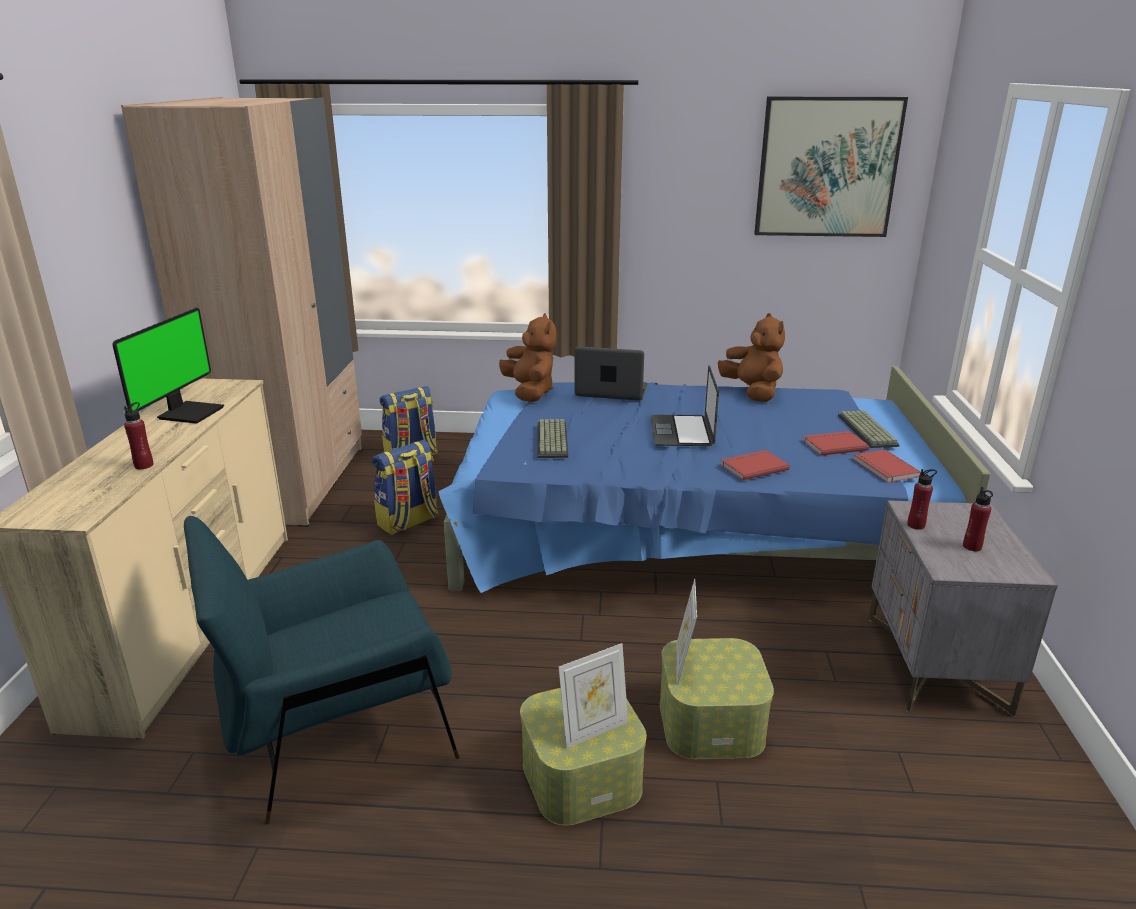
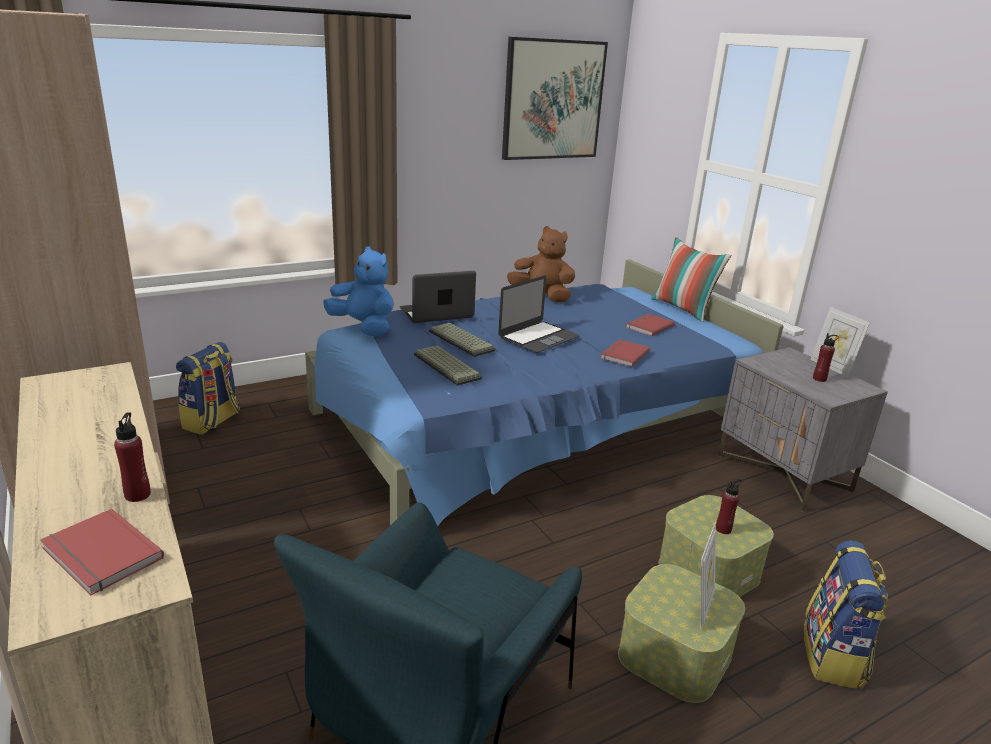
camera: 35 degrees left, 0 degrees up
(189, 412) = (93, 418): monitor -> none
(408, 522) = (282, 487): backpack -> backpack (833, 657)
(530, 392) = (363, 327): brown plush toy -> blue plush toy
(682, 431) = (538, 337): laptop -> laptop turned 105 degrees counterclockwise
(683, 663) = (694, 528): picture frame -> picture frame (831, 367)
(868, 431) = (655, 311): keyboard -> keyboard (462, 341)
(884, 468) = (700, 337): red book -> red book (99, 555)
(916, 525) = (774, 372): red bottle -> red bottle (723, 529)
(918, 436) = (683, 309): none -> pillow

